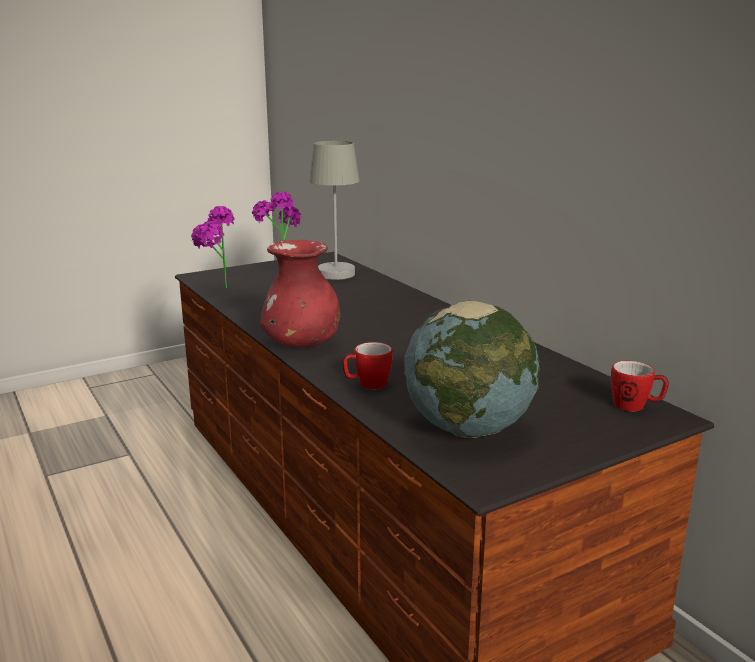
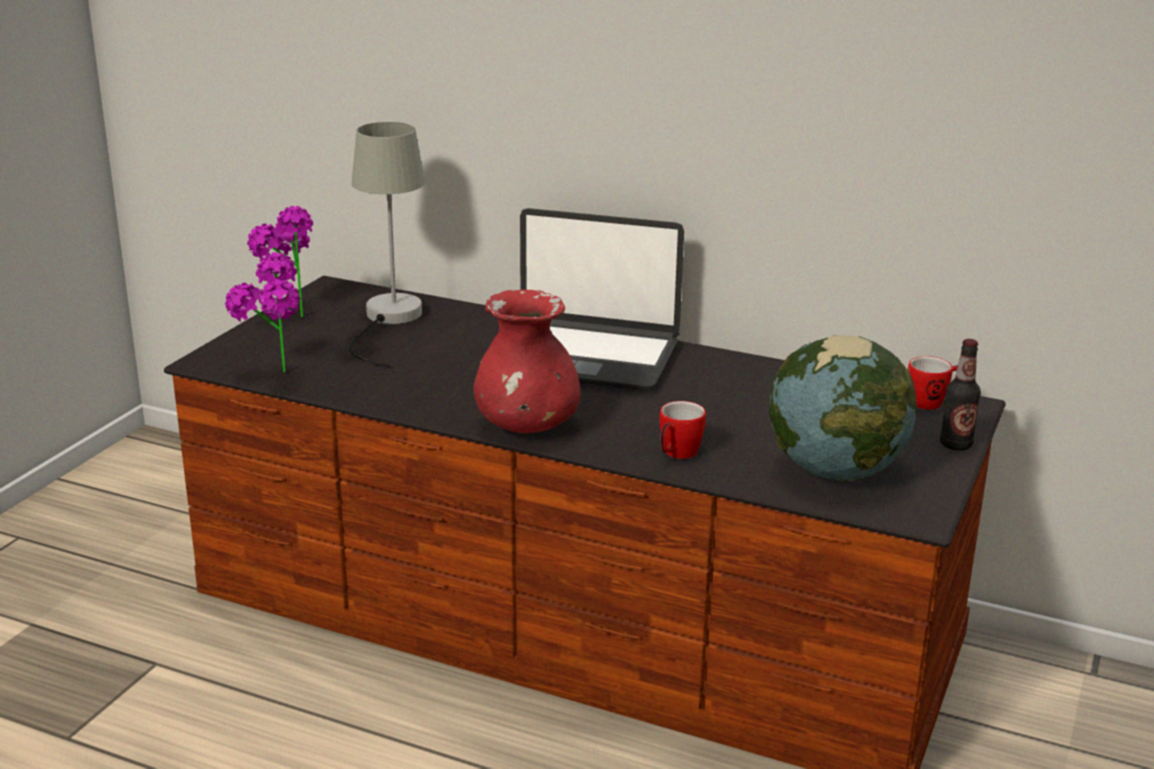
camera: 35 degrees left, 5 degrees up
(409, 317) = (585, 356): none -> laptop
(608, 441) = (955, 445): none -> bottle

